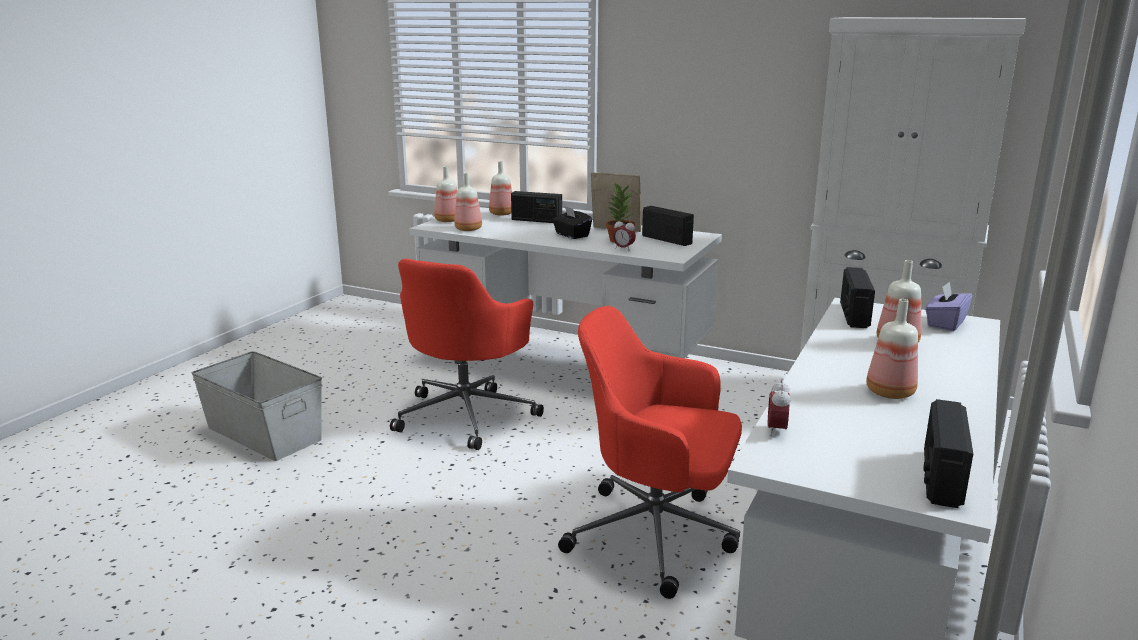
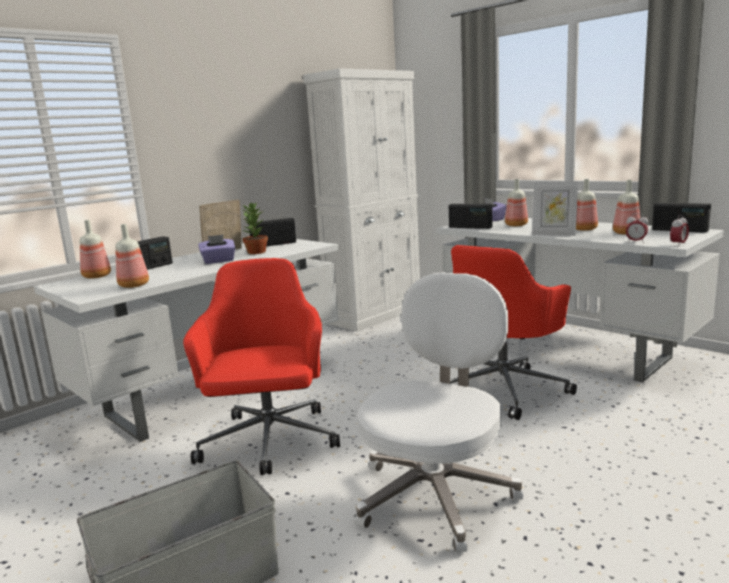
camera: 70 degrees left, 5 degrees down
(385, 513) = (436, 494): none -> white office chair
(447, 220) = (79, 292): bottle -> bottle (626, 233)
(467, 415) = (269, 442): red office chair -> red office chair turned 135 degrees counterclockwise
(571, 235) = (218, 261): black tissue box -> purple tissue box
(623, 249) = (282, 252): alarm clock -> alarm clock (678, 245)
(819, 370) = (554, 234): none -> picture frame

